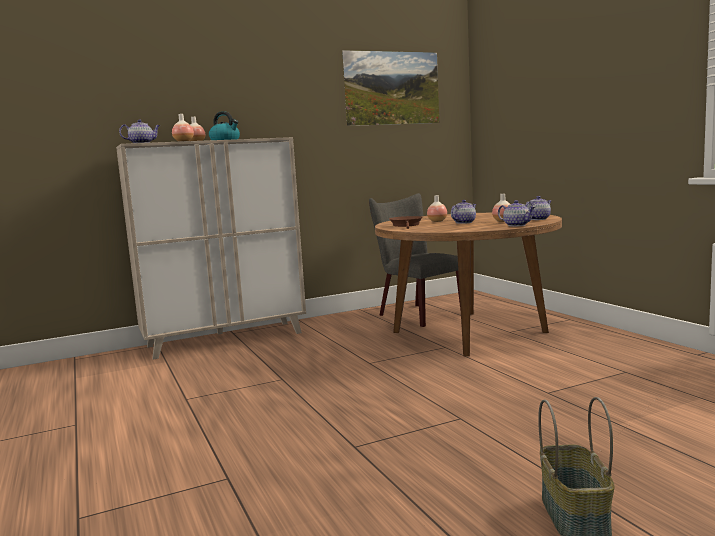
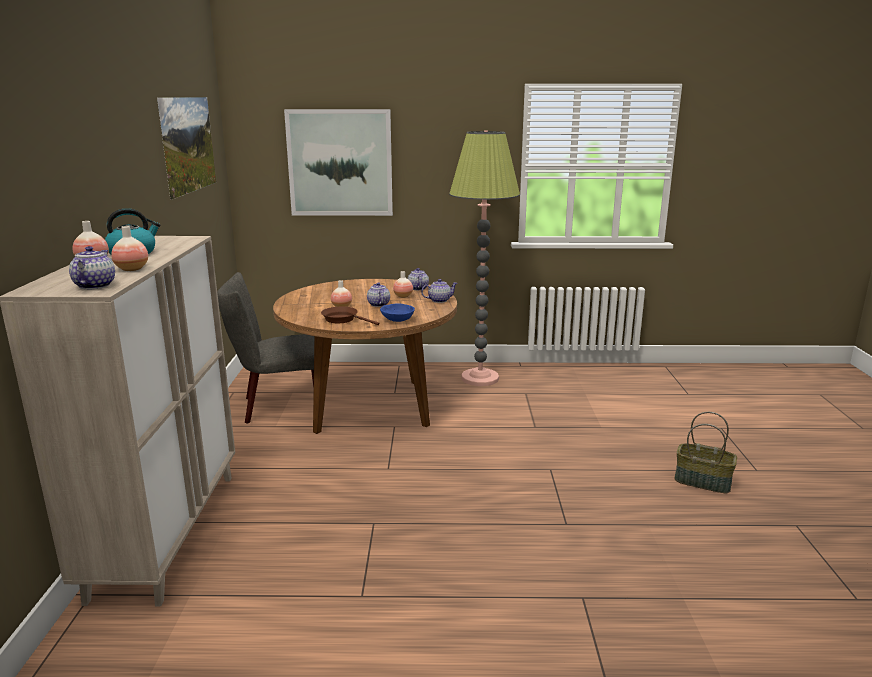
camera: 65 degrees left, 10 degrees up
(432, 229) = (397, 320): none -> blue bowl
(536, 97) = (340, 163): none -> picture
(615, 348) = (480, 378): none -> floor lamp

